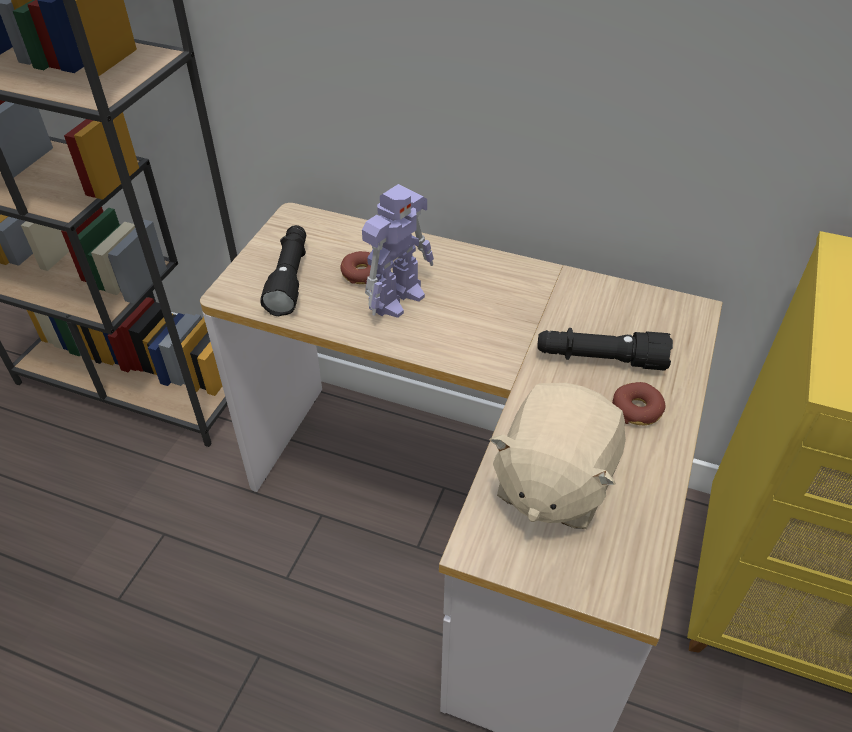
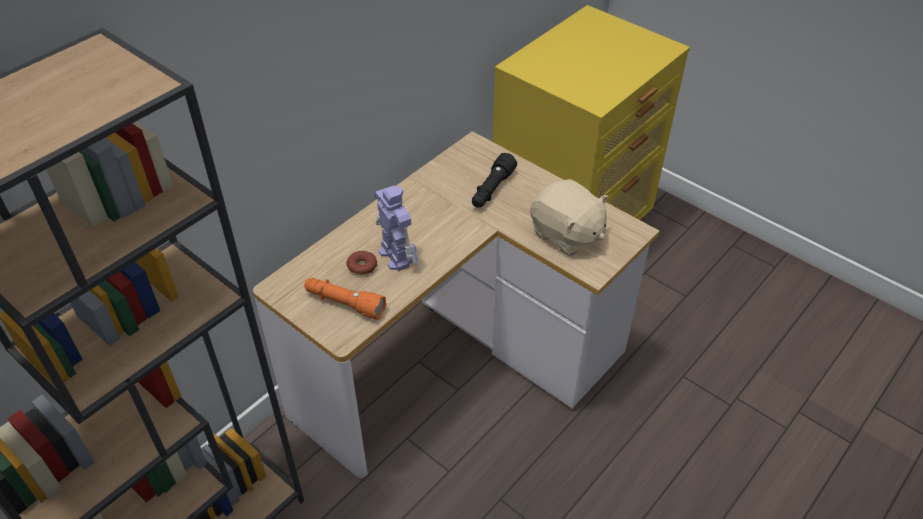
camera: 70 degrees left, 0 degrees up
(290, 278) = (344, 303): black flashlight -> orange flashlight
(637, 409) = (533, 189): donut -> none

